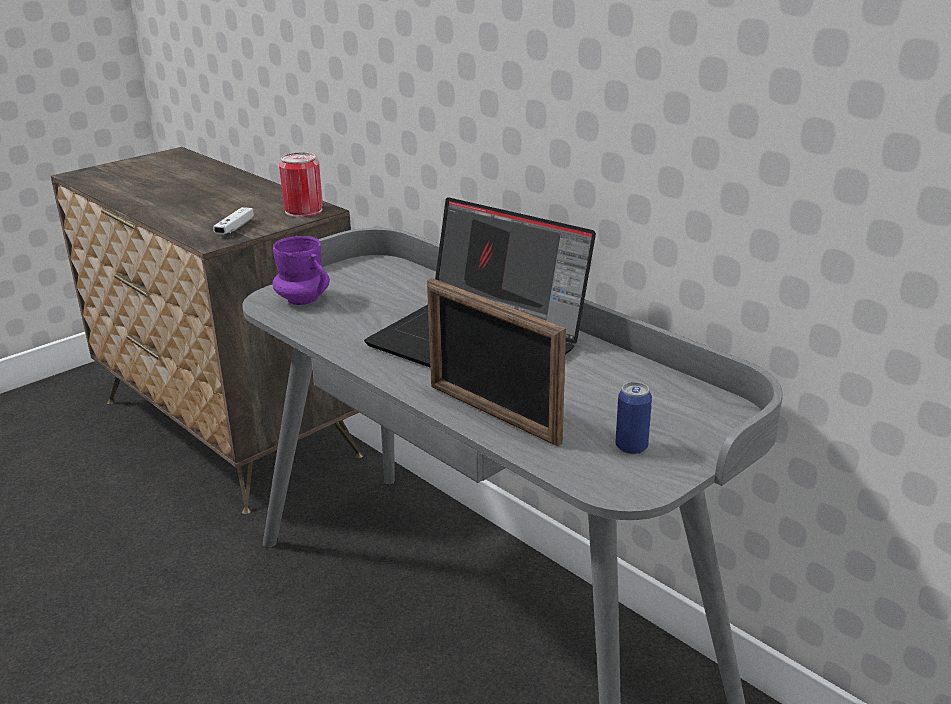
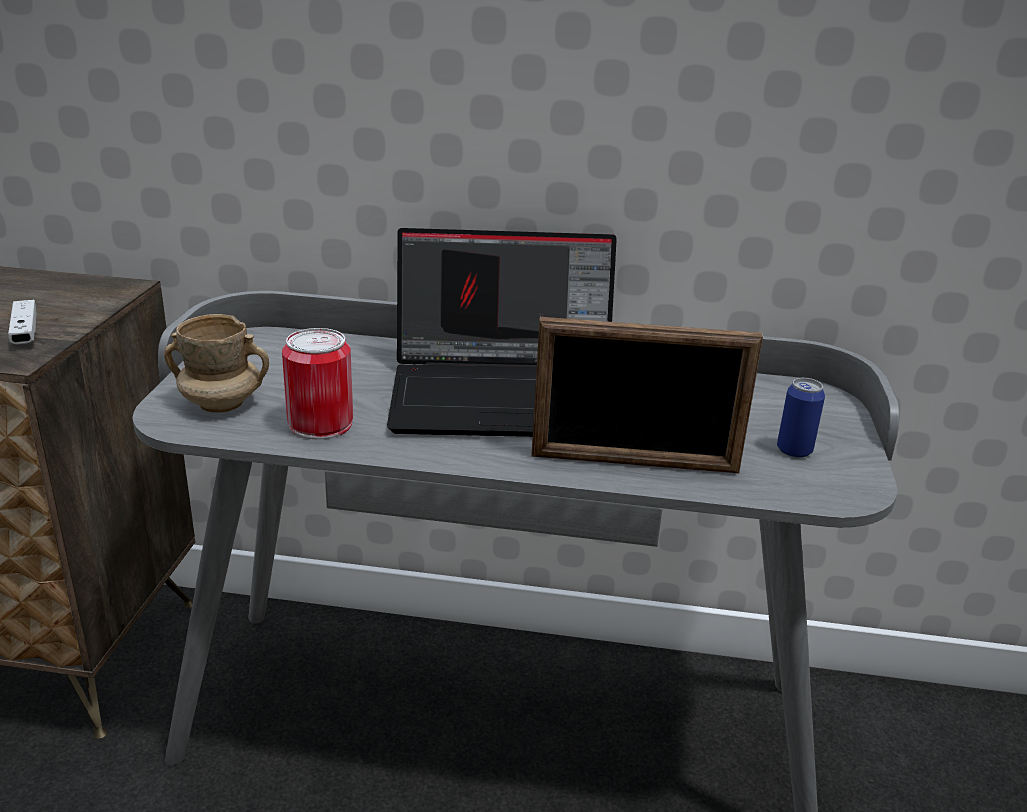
camera: 40 degrees left, 0 degrees up
(303, 211) = (96, 292): can -> can (320, 424)
(303, 299) = (221, 403): purple mug -> beige mug

